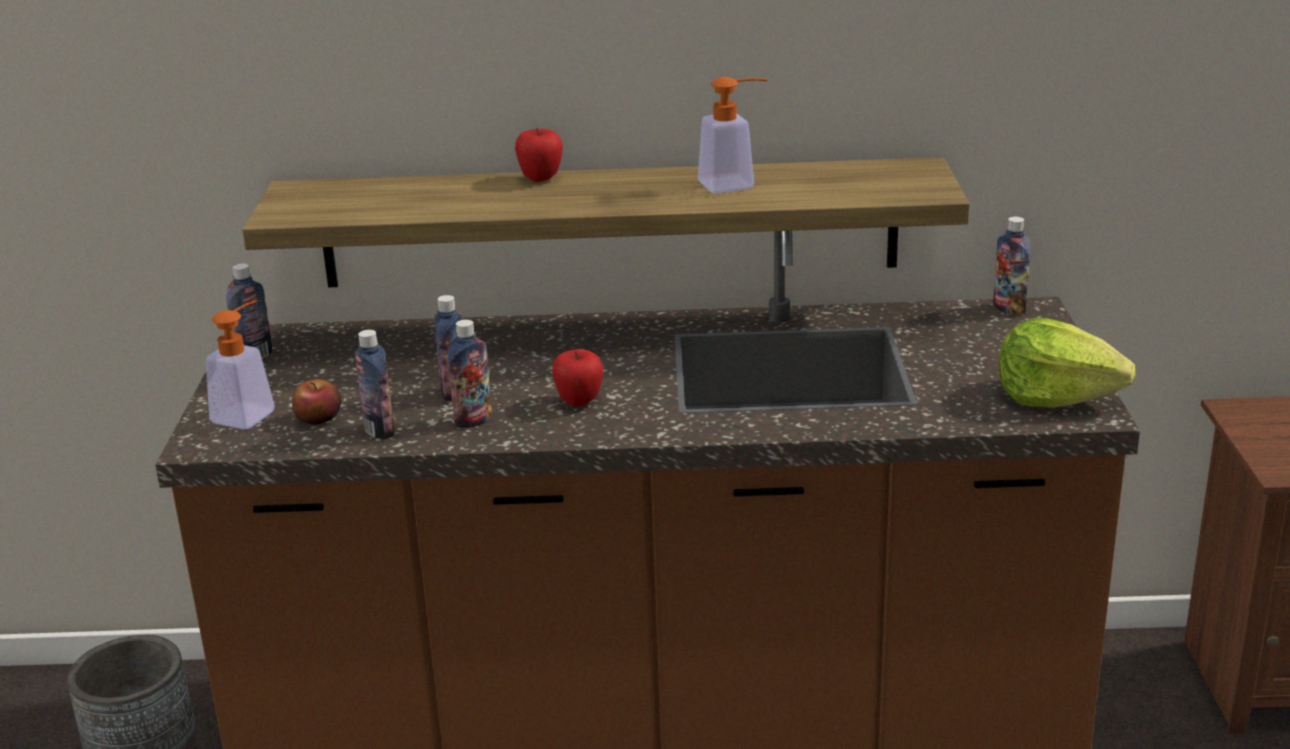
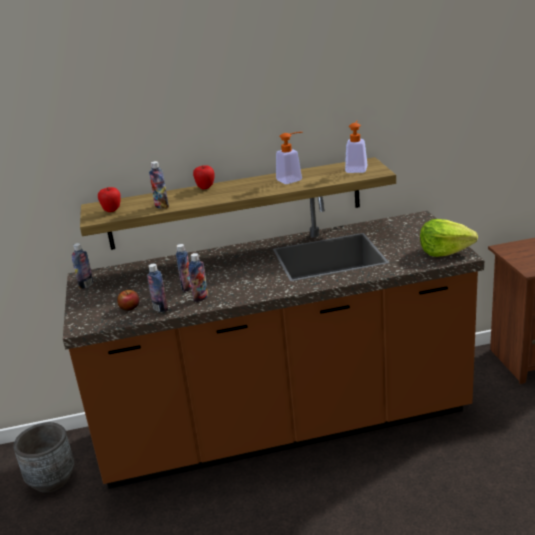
camera: 10 degrees left, 0 degrees up
(250, 412) = (96, 310): soap dispenser -> soap dispenser (357, 168)
(579, 402) = (244, 283): apple -> apple (112, 210)
(1009, 308) = (409, 218): bottle -> bottle (161, 206)

